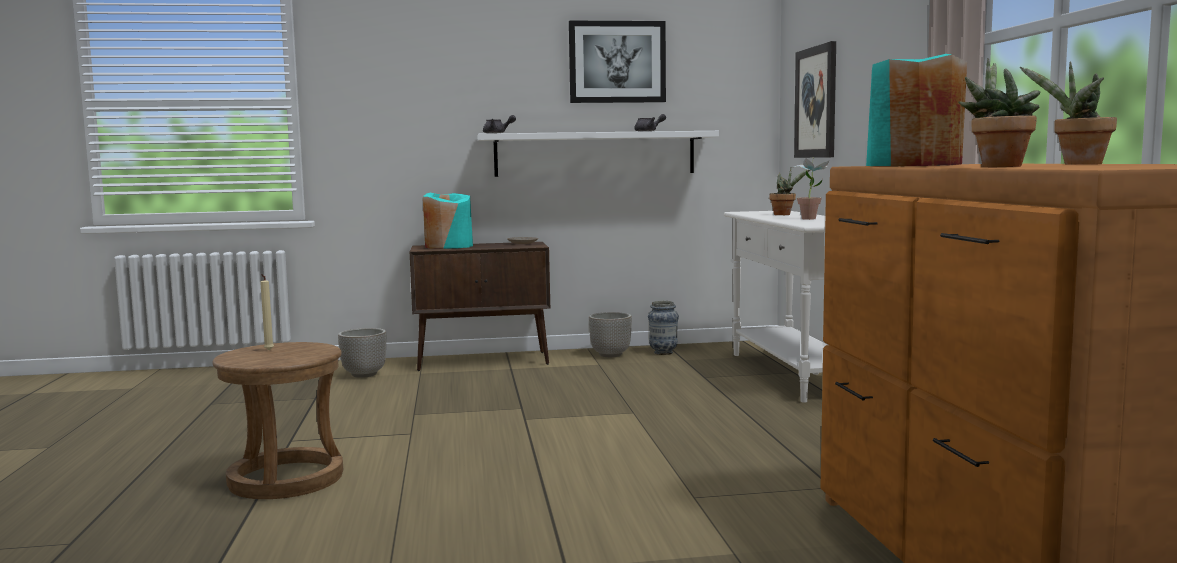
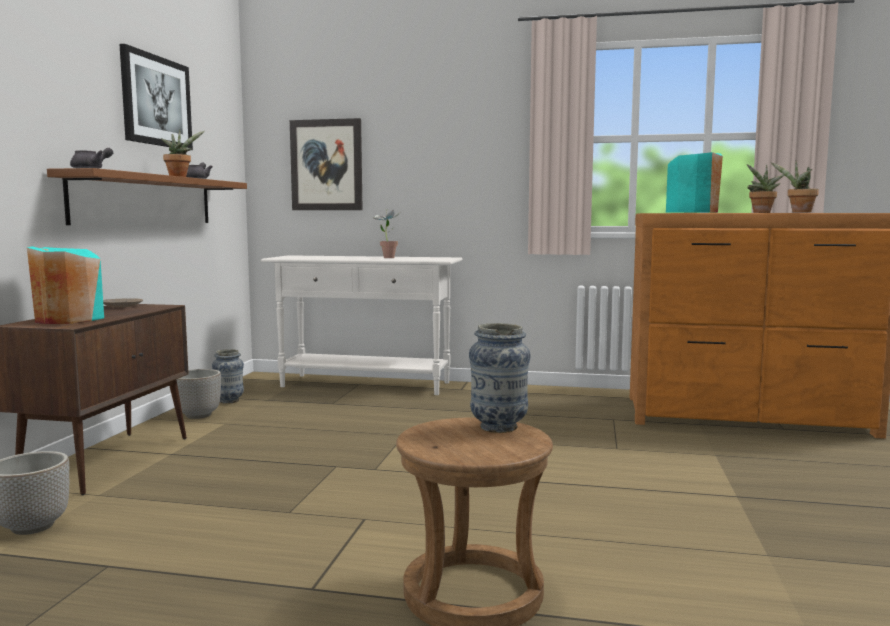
camera: 70 degrees left, 0 degrees up
(268, 350) = (451, 441): beige candle -> none
(307, 355) = (498, 427): none -> vase
(595, 154) = (146, 200): white shelf -> brown shelf
(784, 214) = (336, 257): potted plant -> potted plant (179, 177)

